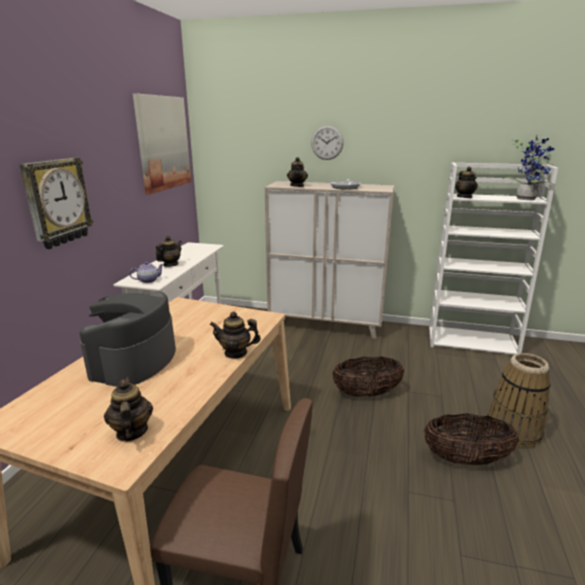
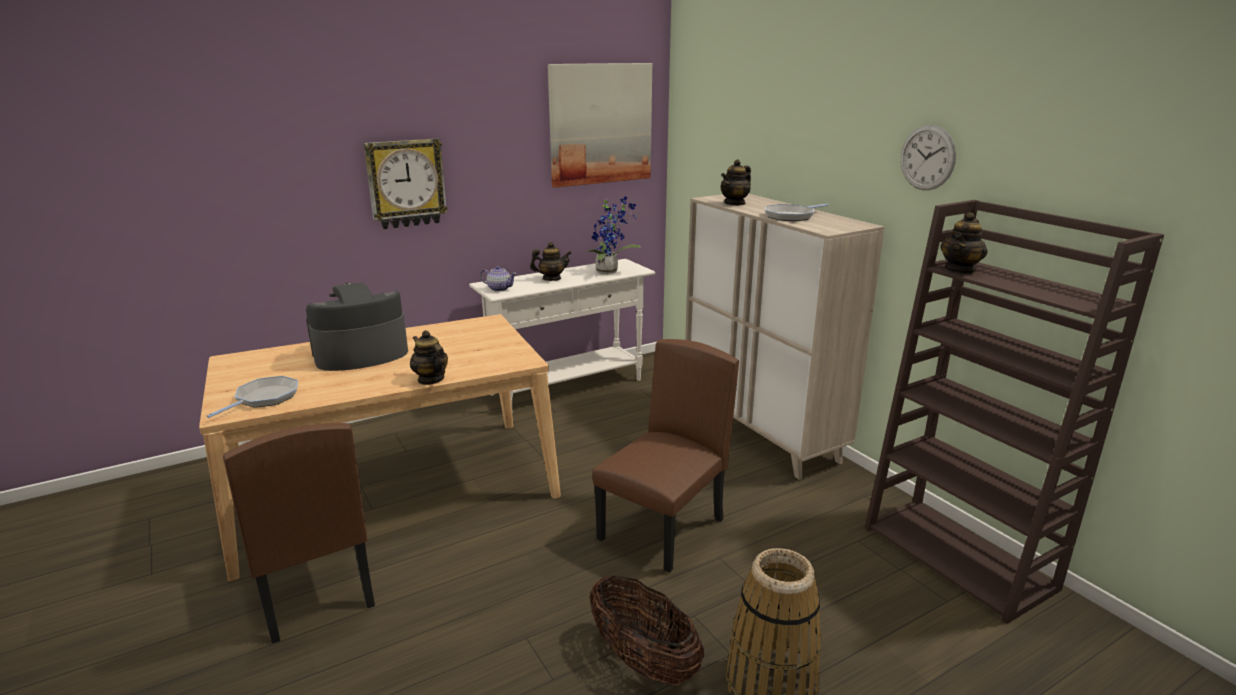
camera: 45 degrees right, 0 degrees up
(131, 431) = (264, 398): teapot -> frying pan
(327, 142) = (806, 140): wall clock -> wall clock (927, 157)
(366, 393) = (662, 530): basket -> brown chair
(472, 341) = (959, 558): white bookcase -> brown bookcase
(526, 199) = (1079, 299): potted plant -> potted plant (609, 271)

